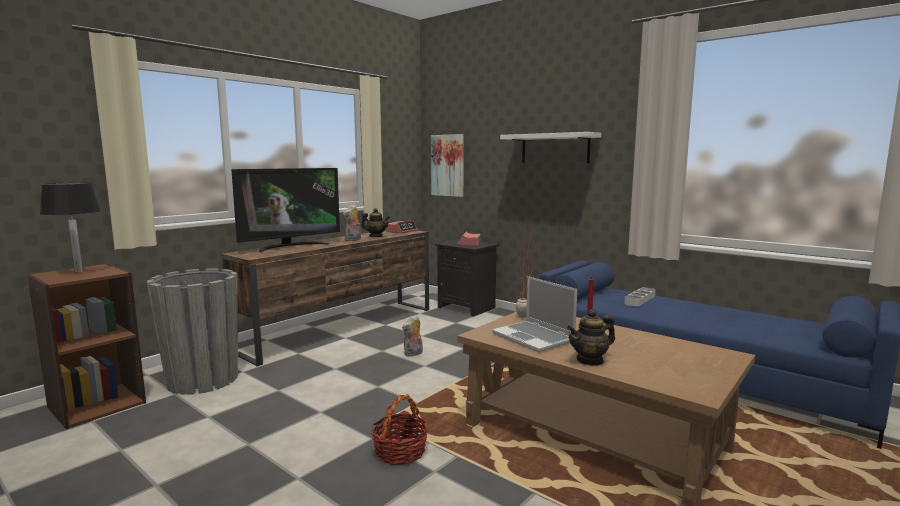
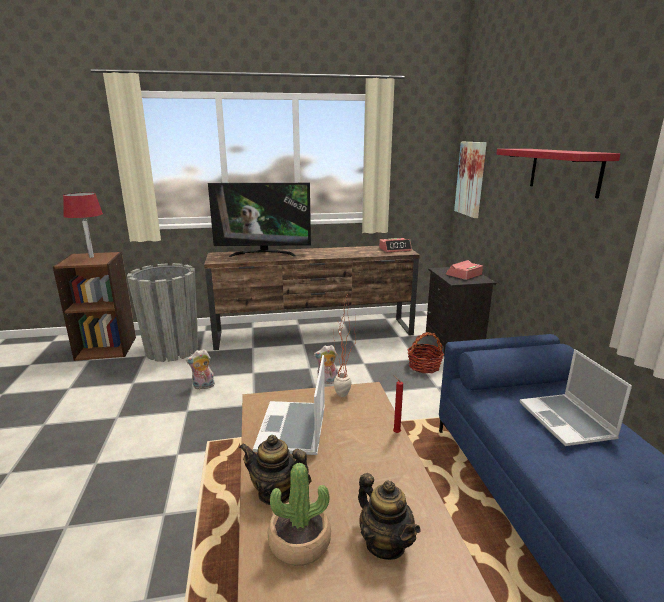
camera: 40 degrees right, 10 degrees up
(79, 271) = (91, 257): black table lamp -> red table lamp
(353, 240) = (325, 254): plush toy -> plush toy (203, 386)
(376, 236) = (355, 253): teapot -> teapot (385, 543)
(400, 452) = (173, 479): basket -> basket (424, 366)
(555, 148) = (564, 171): white shelf -> red shelf
(640, 299) = (567, 421): grey tray -> laptop
(643, 369) = (299, 542): none -> potted plant

